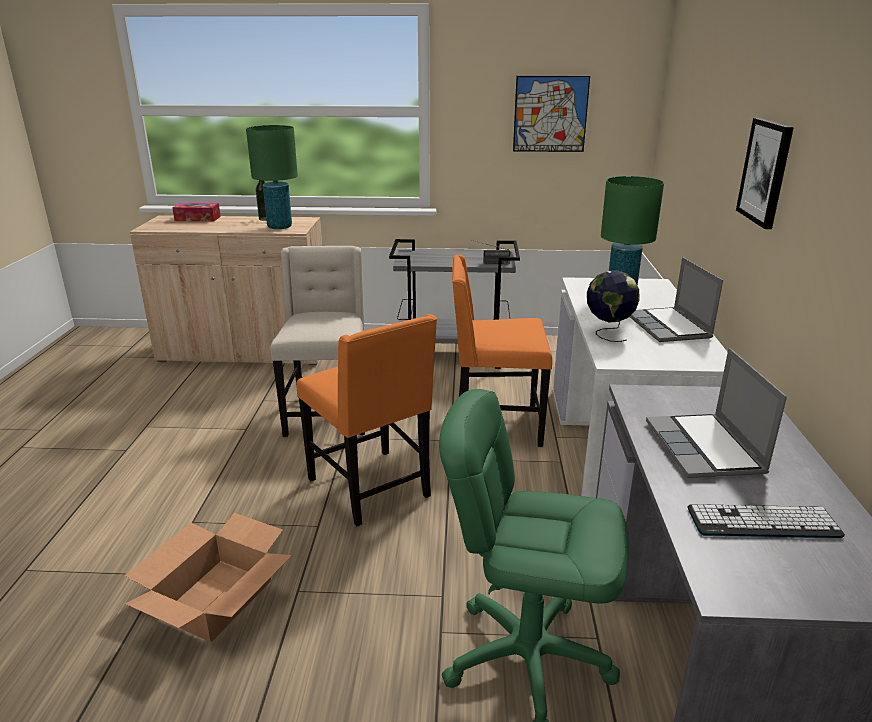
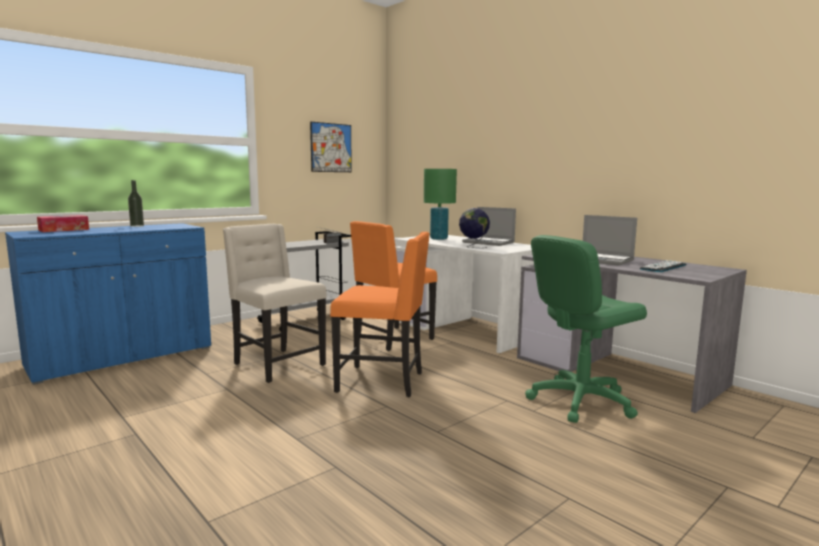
camera: 45 degrees left, 15 degrees down
(215, 599) = (398, 457): cardboard box -> none
(245, 351) = (122, 357): beige cabinet -> blue cabinet
(279, 227) = (168, 227): green table lamp -> none
(765, 172) = (528, 149): picture -> none

